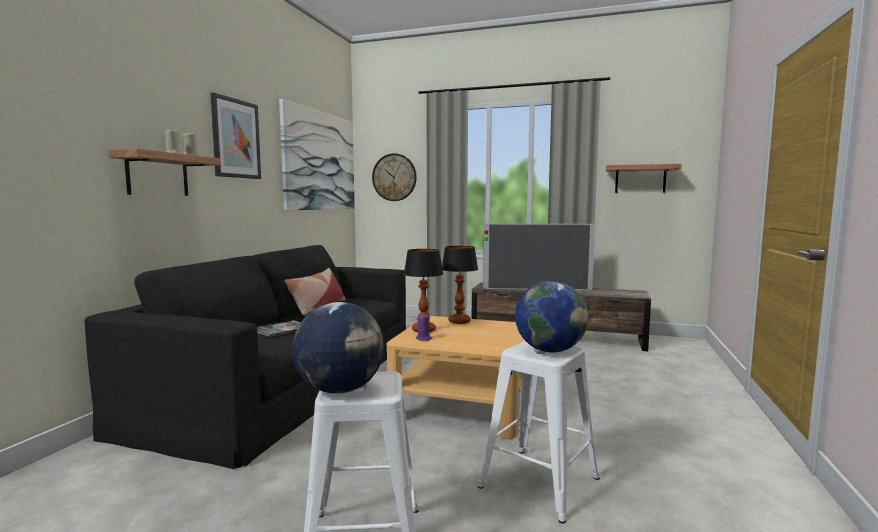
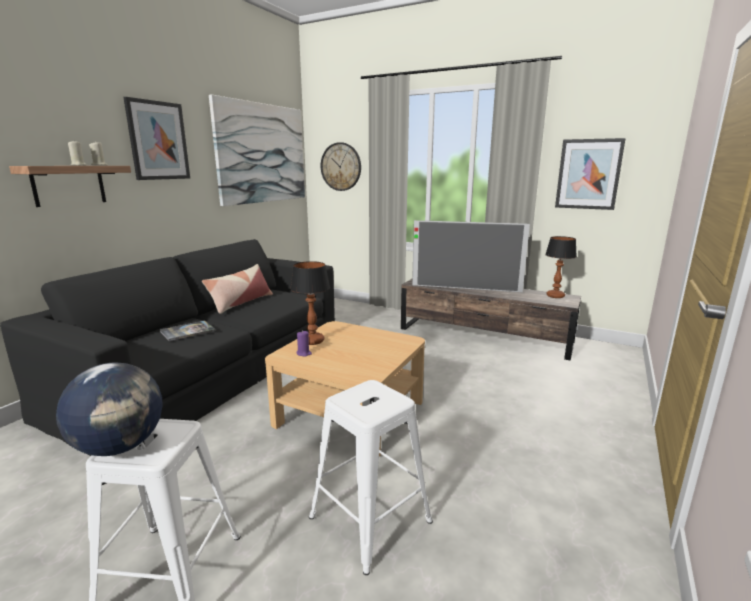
camera: 10 degrees right, 10 degrees up
(460, 321) = (356, 331): table lamp -> table lamp (555, 296)
(549, 350) = (375, 401): globe -> none
(640, 179) = (588, 174): shelf -> picture

